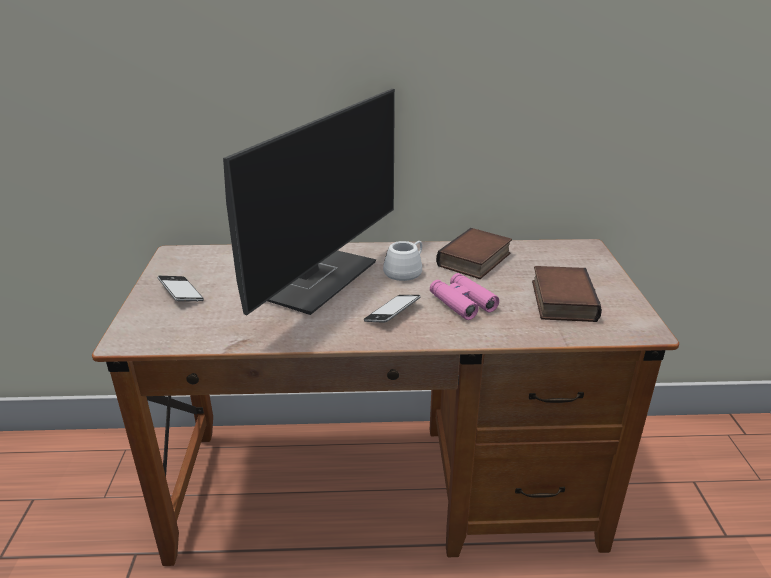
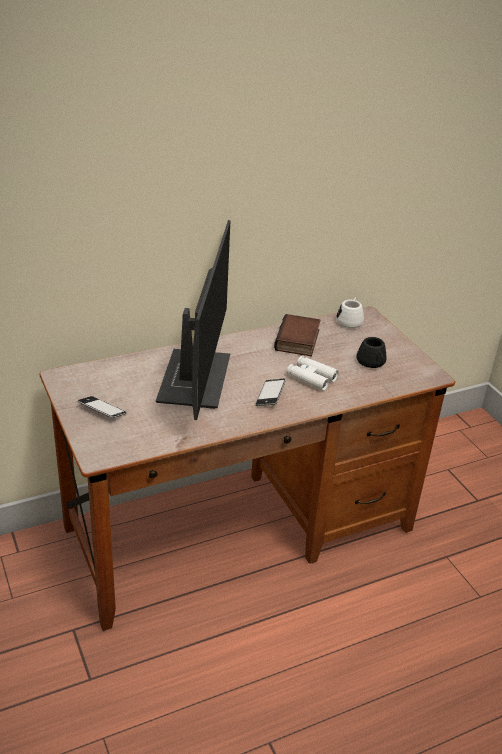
camera: 25 degrees left, 5 degrees up
(406, 271) = (255, 359): white mug -> white mug (350, 320)
(462, 302) = (311, 378): pink binoculars -> white binoculars
(560, 300) = (372, 363): book -> black mug

